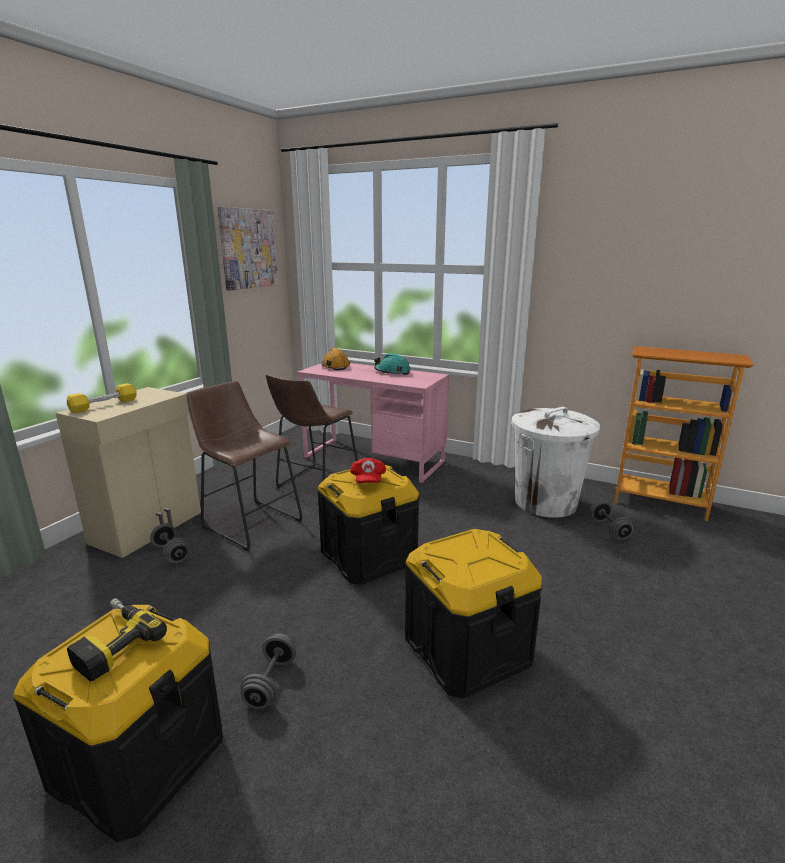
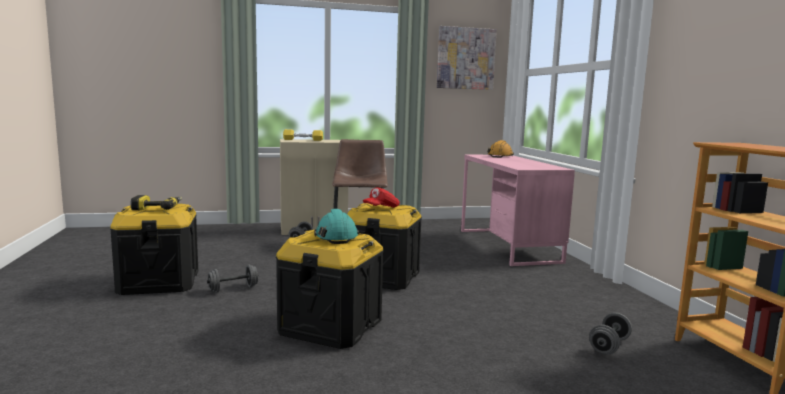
camera: 50 degrees right, 10 degrees down
(315, 484) = (435, 243): brown stool -> none
(392, 372) = (530, 163): turquoise hard hat -> turquoise hard hat (336, 237)
(546, 502) = (592, 311): white trash can -> none

